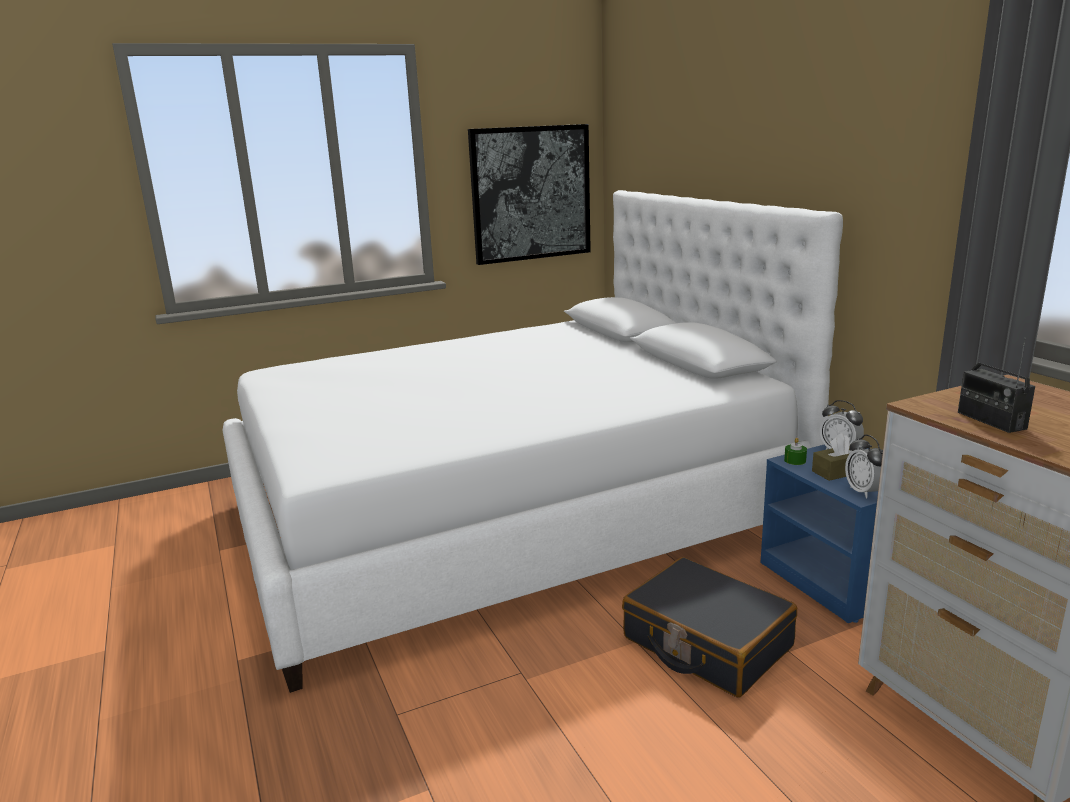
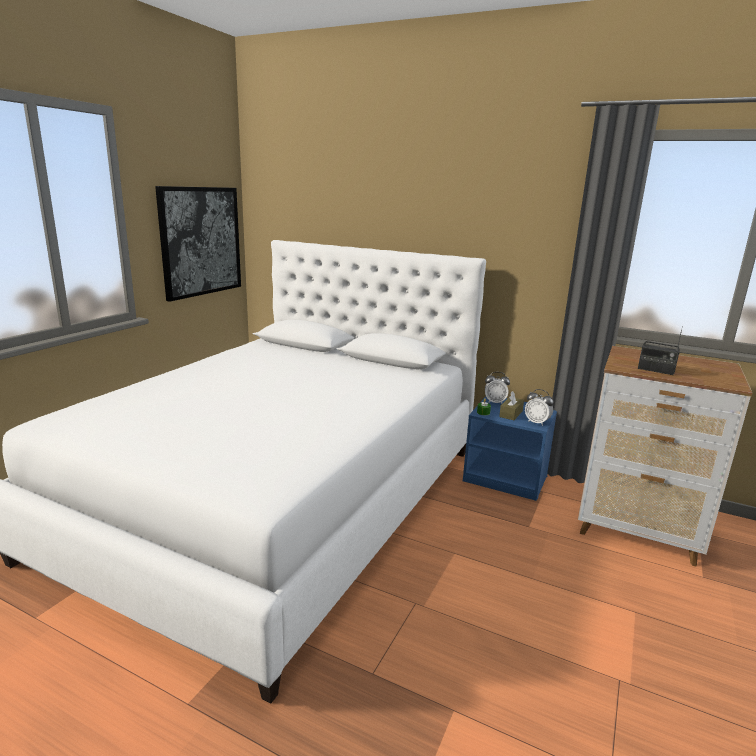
camera: 40 degrees left, 0 degrees up
(706, 643) = (489, 538): black suitcase -> none

